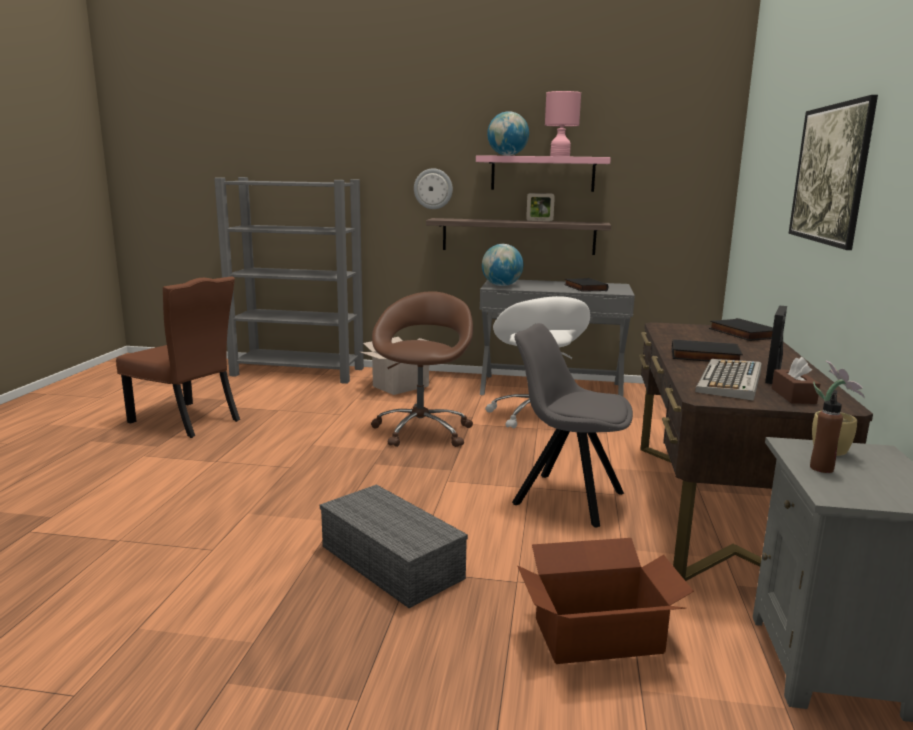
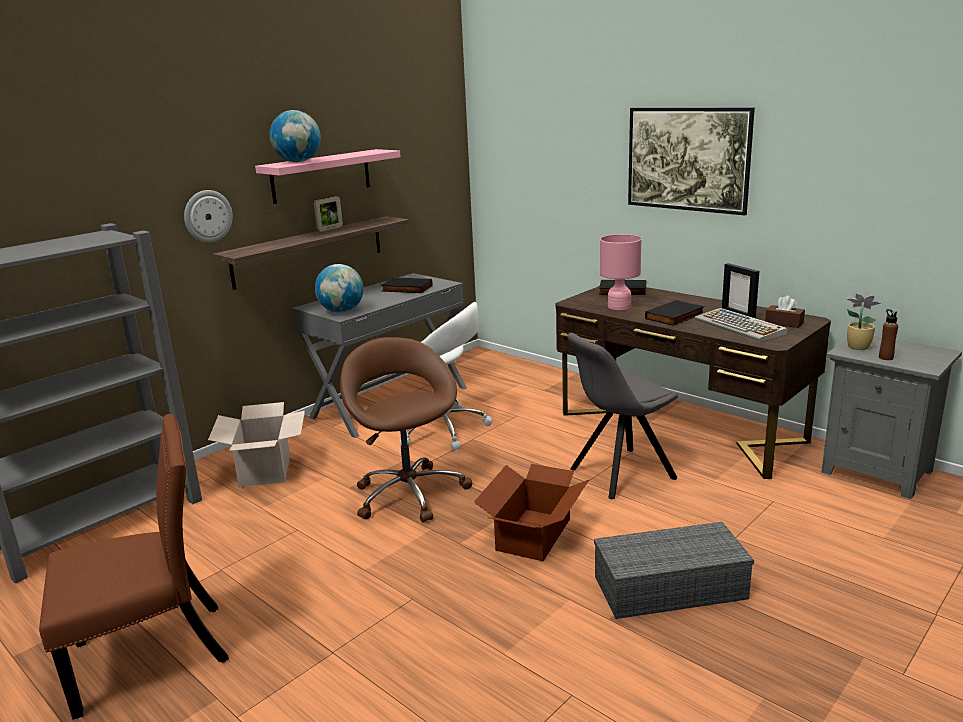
camera: 55 degrees left, 5 degrees up
(560, 156) = (346, 155): pink table lamp -> pink table lamp (619, 307)
(596, 635) = (819, 531): cardboard box -> cardboard box (532, 534)

